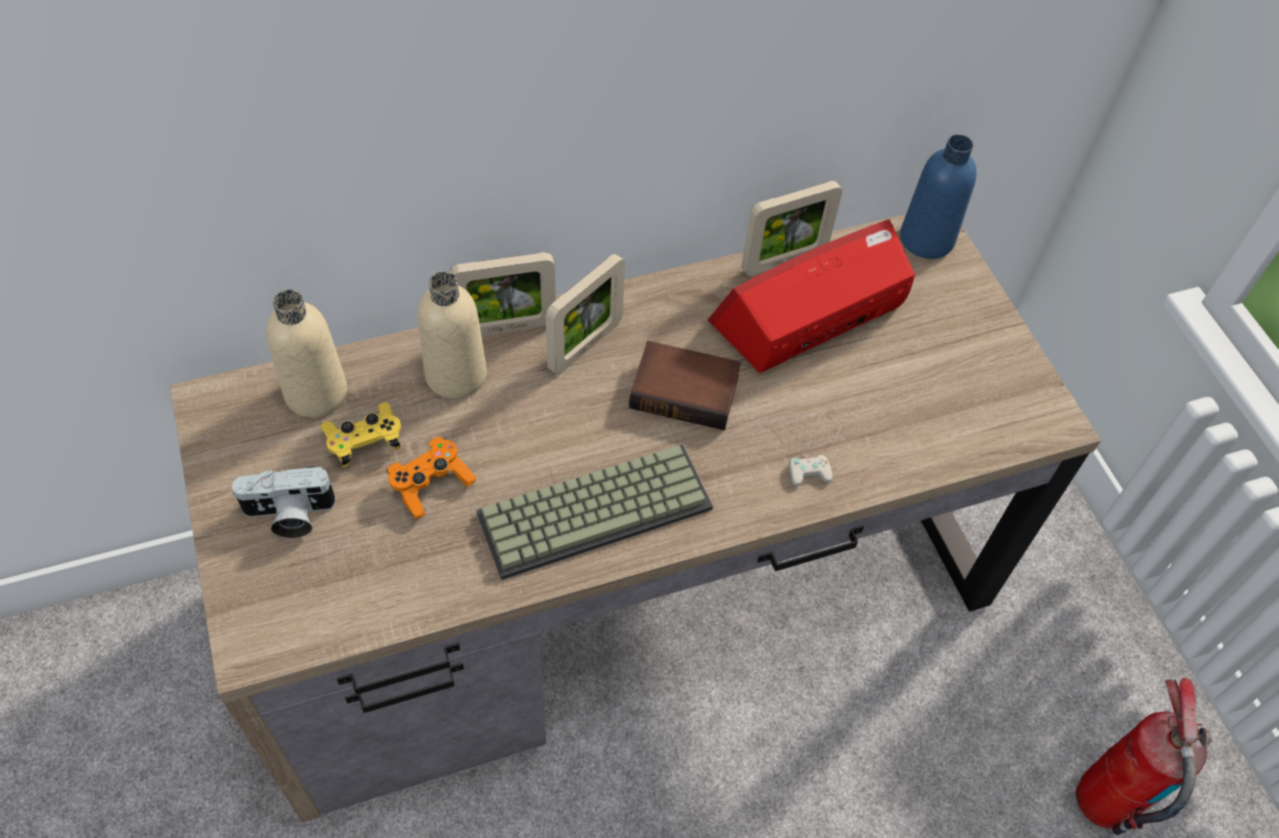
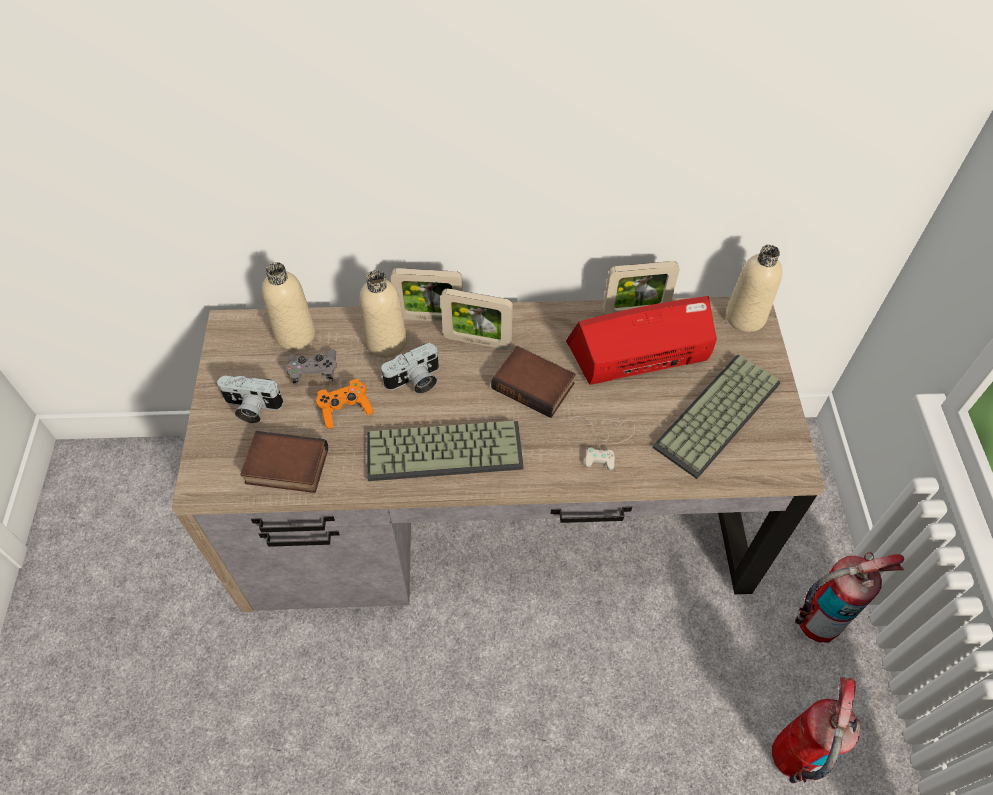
camera: 20 degrees right, 0 degrees up
(365, 441) = (314, 372): yellow game controller -> grey game controller
(372, 590) = (285, 467): none -> book
(518, 422) = (415, 381): none -> camera
(585, 346) = (477, 341): picture frame -> picture frame turned 45 degrees clockwise
(926, 239) = (745, 317): blue bottle -> beige bottle
(940, 379) = (718, 417): none -> keyboard
(1078, 620) = (816, 622): none -> fire extinguisher

